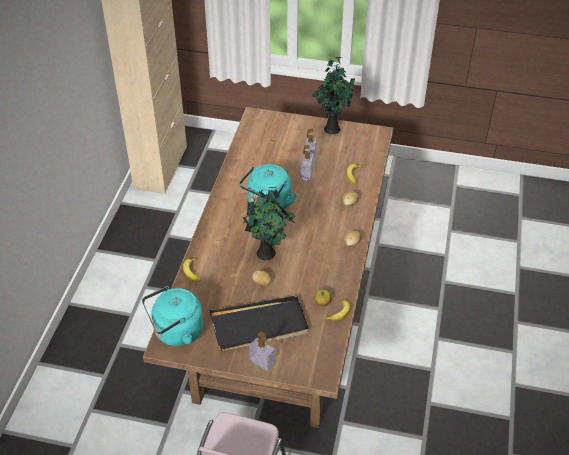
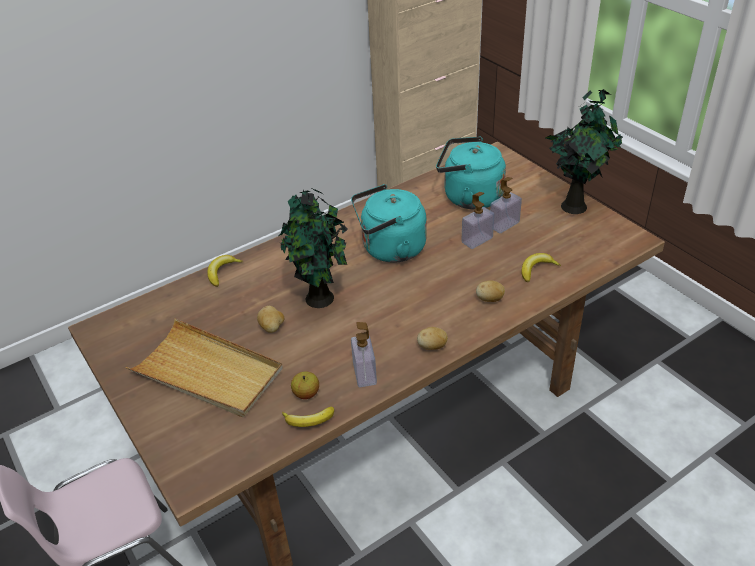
camera: 45 degrees right, 5 degrees down
(176, 332) = (125, 323): turquoise kettle -> turquoise kettle (469, 197)
(260, 325) = (208, 372): black tray -> beige tray
(262, 361) = (155, 414): soap dispenser -> soap dispenser (364, 373)

